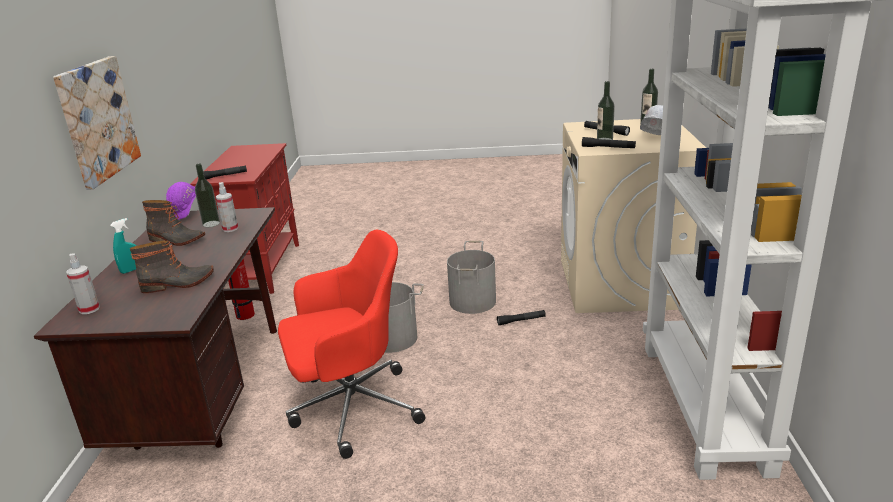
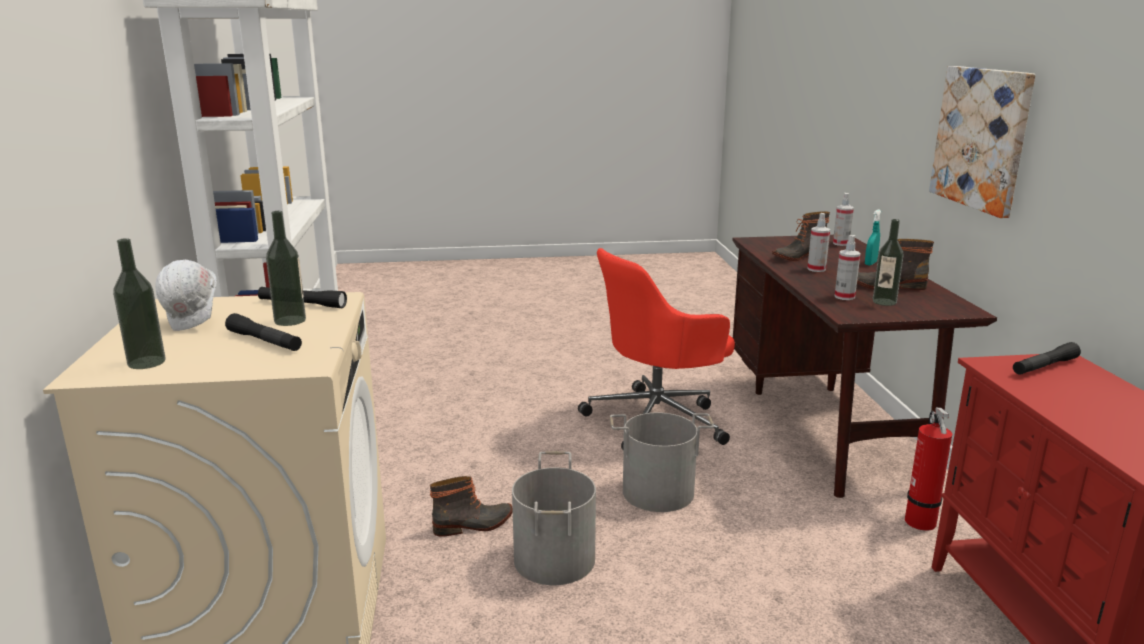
camera: 170 degrees right, 5 degrees down
(187, 215) = (945, 311): purple hard hat -> none
(195, 262) = (816, 269): none -> spray bottle
(521, 321) = (473, 525): black flashlight -> boot

